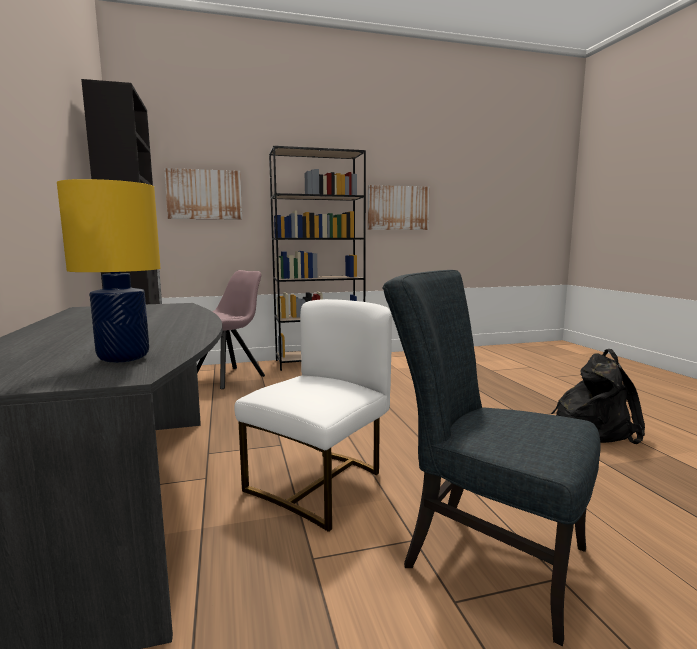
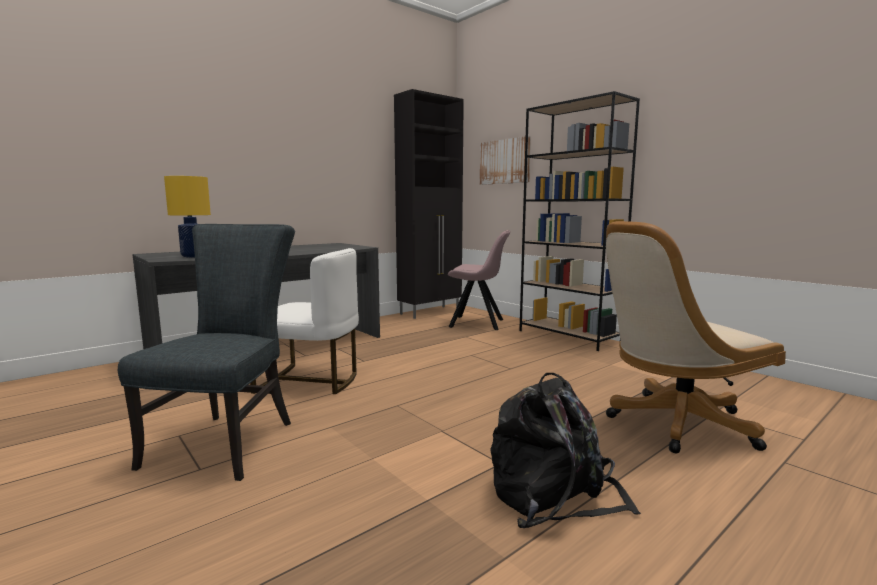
camera: 65 degrees right, 0 degrees up
(398, 208) = (698, 156): picture -> none
(505, 382) = (673, 425): none -> office chair

